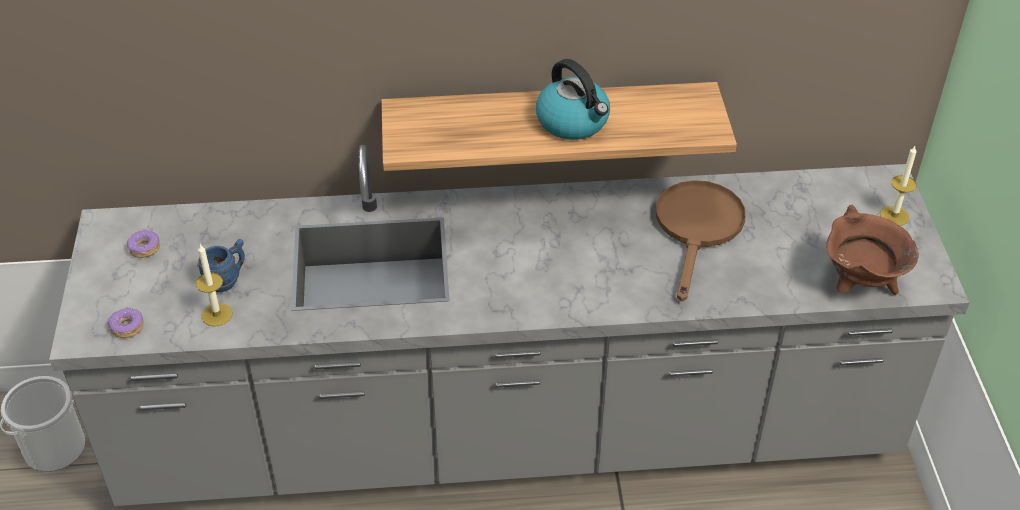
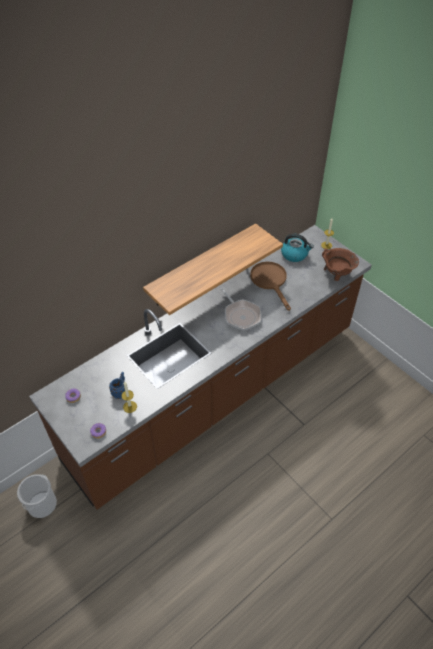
camera: 35 degrees left, 5 degrees up
(510, 435) = (216, 393): grey counter -> brown counter
(573, 122) = (222, 262): kettle -> kettle (295, 254)
(573, 262) = (241, 315): none -> frying pan

